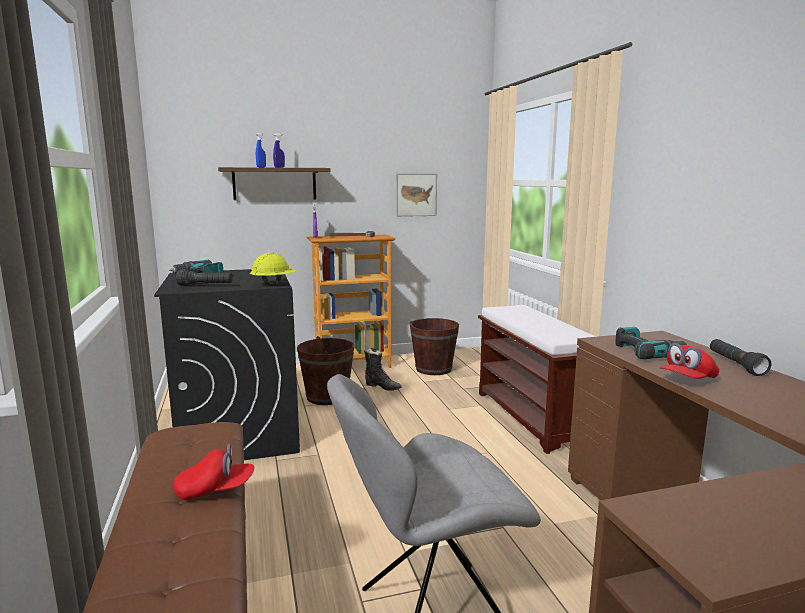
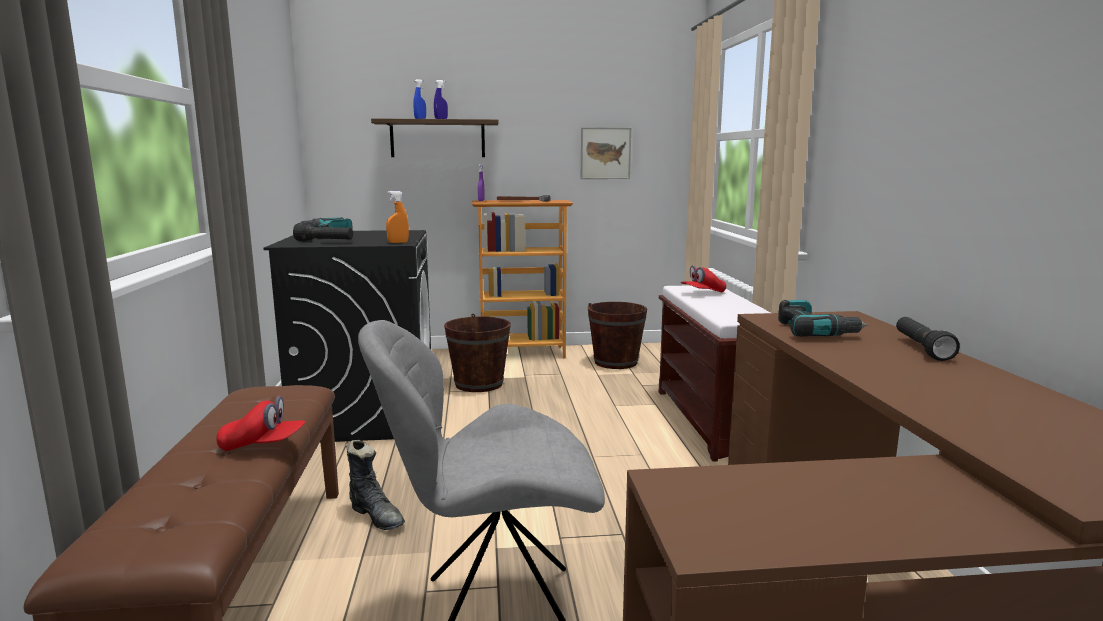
camera: 10 degrees right, 0 degrees up
(274, 284) = (398, 242): yellow hard hat -> orange spray bottle
(382, 387) = (546, 377): black boot -> black boot (376, 516)
(687, 380) = (839, 360): red cap -> red cap (703, 293)

